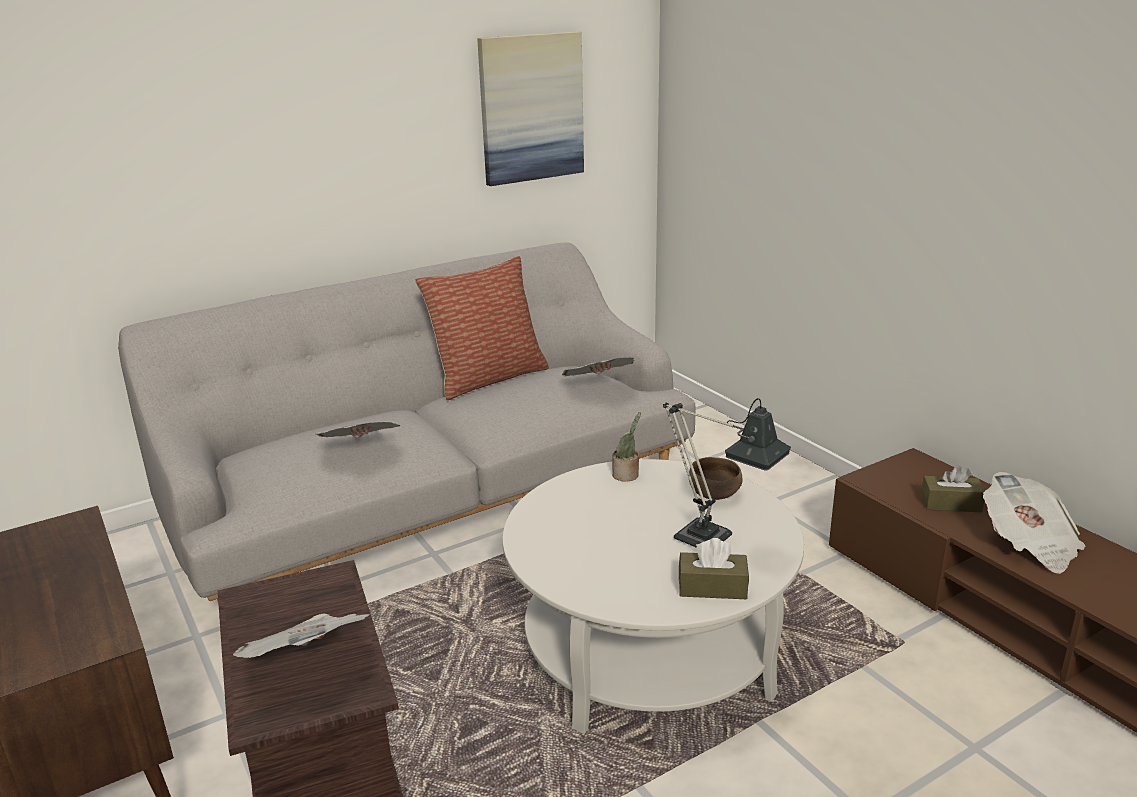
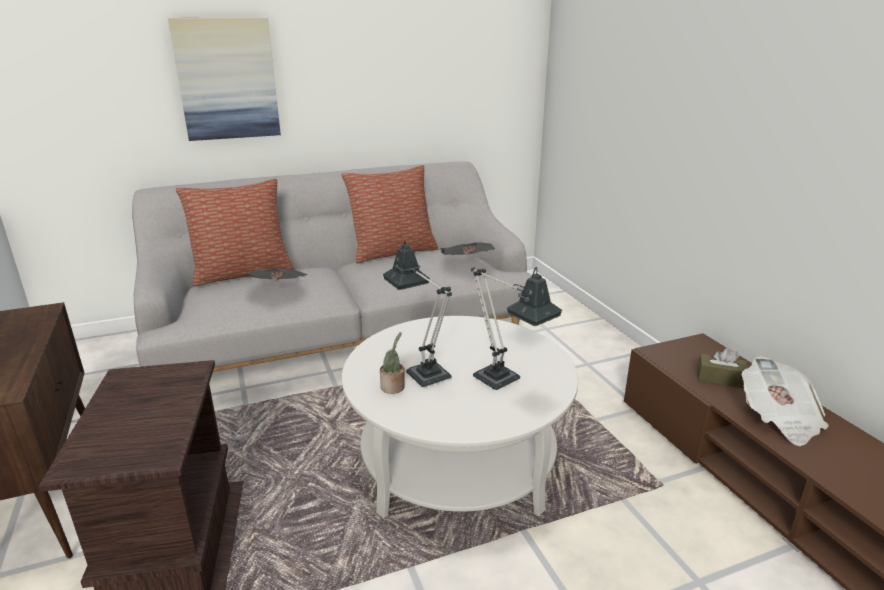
camera: 10 degrees right, 0 degrees up
(293, 431) = (242, 273): none -> pillow
(308, 661) = (136, 428): newspaper -> none
(531, 108) = (446, 60): picture -> picture (227, 79)
(609, 540) = (423, 371): none -> table lamp
(627, 475) = (459, 326): potted plant -> potted plant (393, 387)
(712, 587) = (487, 417): brown tissue box -> none
(715, 494) = (520, 347): brown bowl -> none

